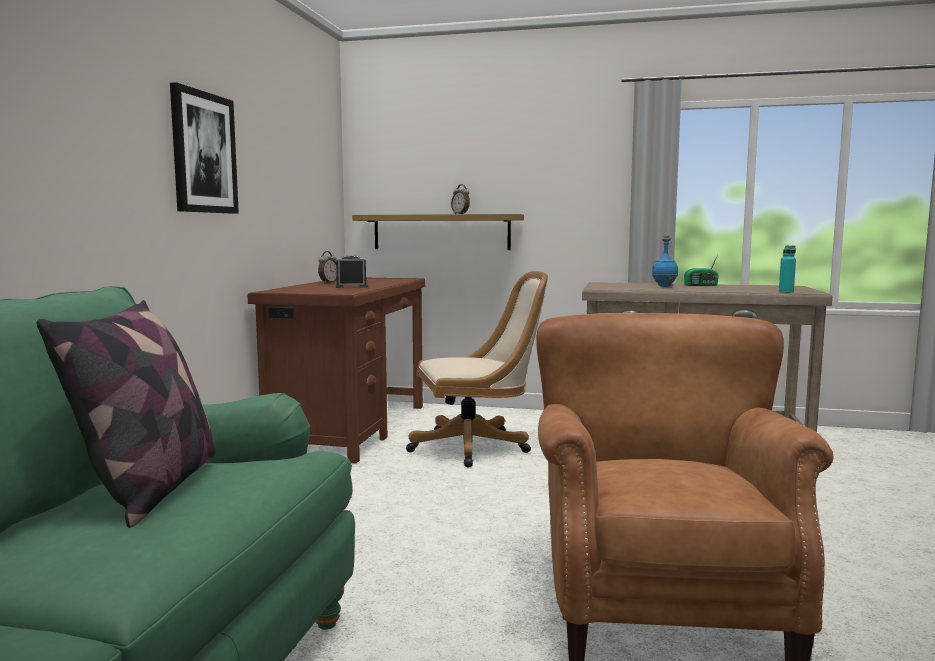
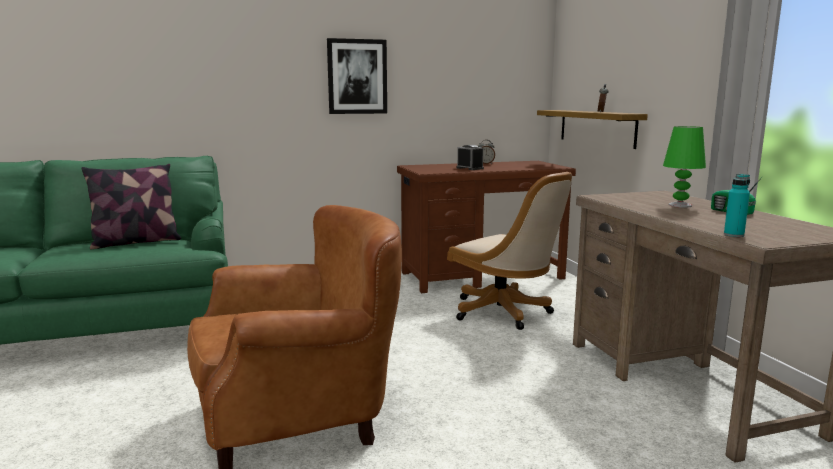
camera: 60 degrees right, 5 degrees up
(664, 286) = (680, 205): blue bottle -> green table lamp

